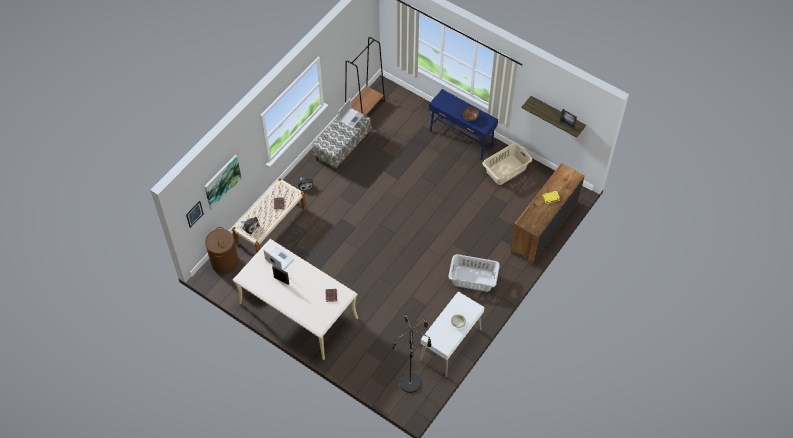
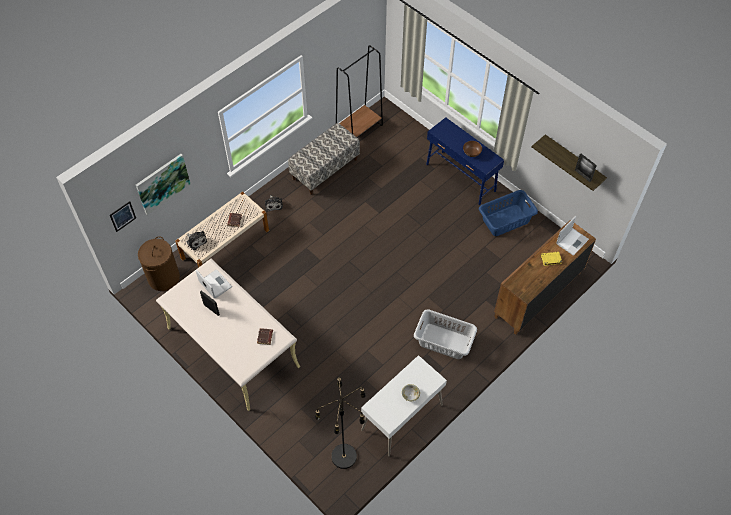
camera: 10 degrees right, 0 degrees up
(351, 118) = (338, 136): laptop -> laptop (572, 241)
(506, 170) = (506, 220): beige laundry basket -> blue laundry basket

